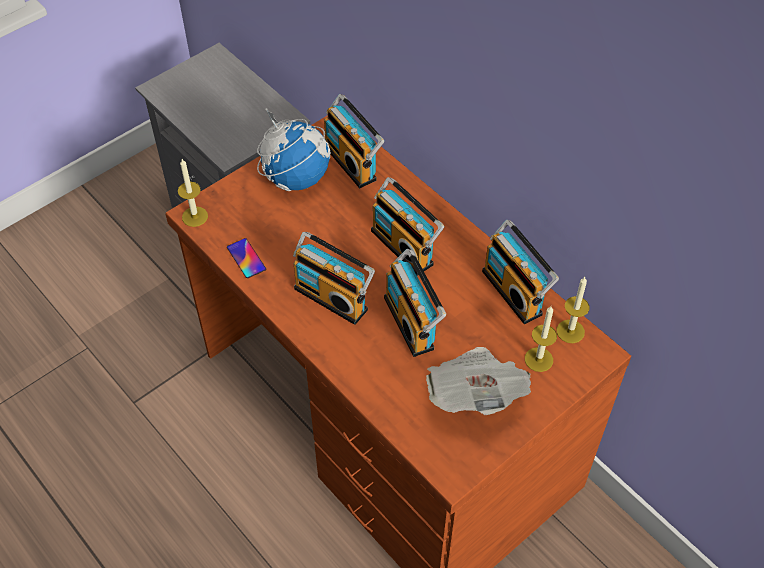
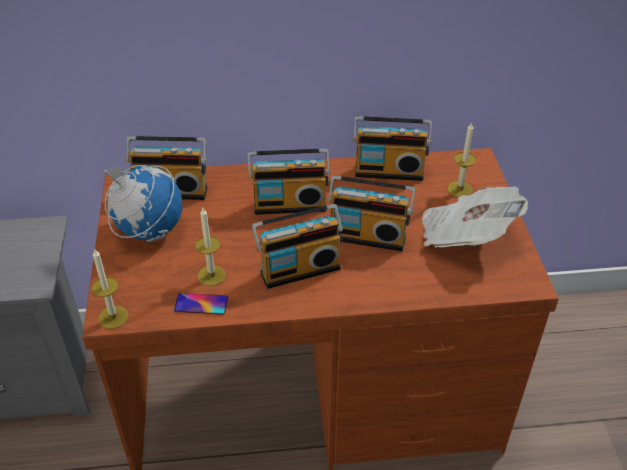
camera: 55 degrees left, 10 degrees down
(570, 331) = (448, 163): candle -> candle (211, 275)

